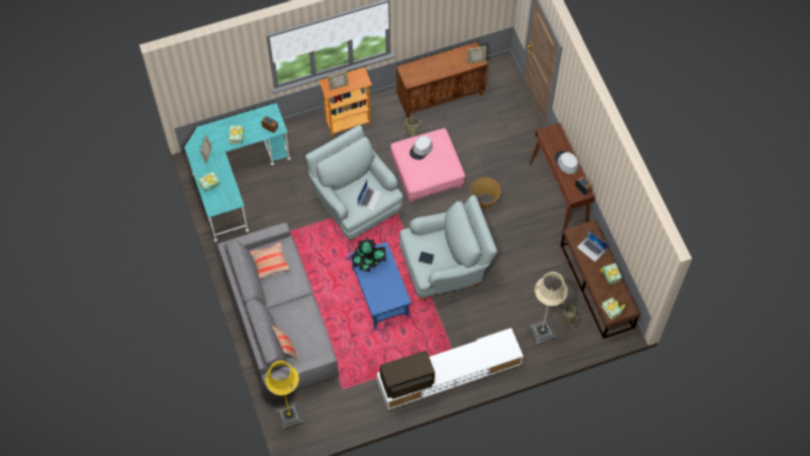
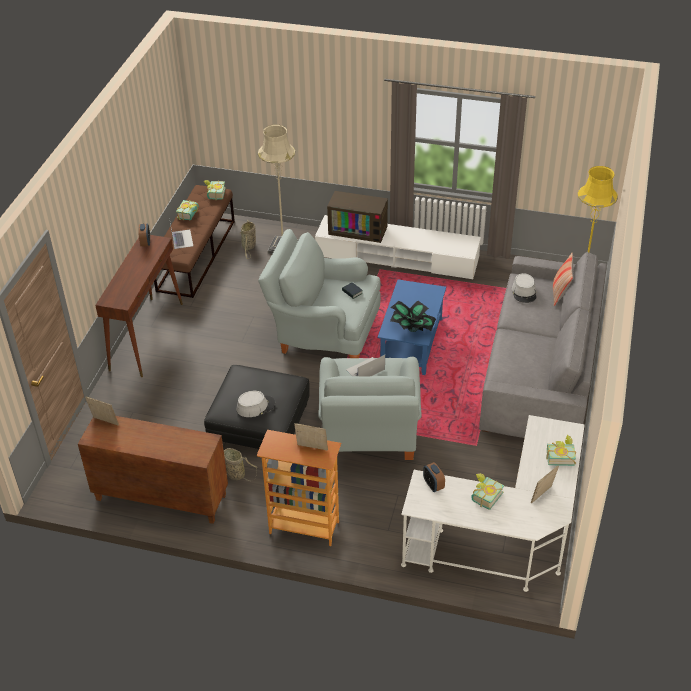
camera: 145 degrees left, 20 degrees down
(234, 179) = (504, 537): turquoise desk -> white desk
(270, 262) = (528, 369): pillow -> none
(407, 381) = (450, 241): television -> television (359, 229)
(427, 173) = (260, 424): pink ottoman -> black ottoman
(484, 201) = (226, 367): basket -> none
(566, 162) = (133, 269): grey hat -> grey hat (524, 292)

